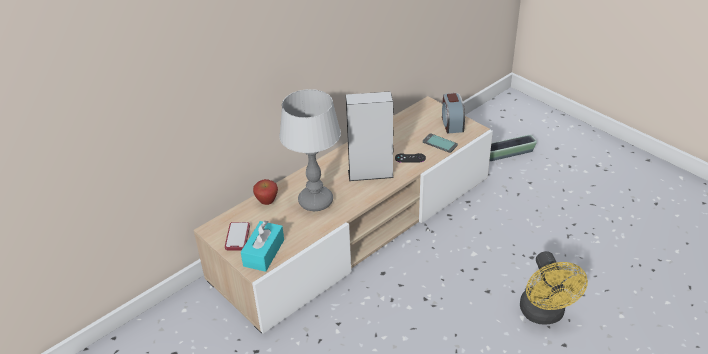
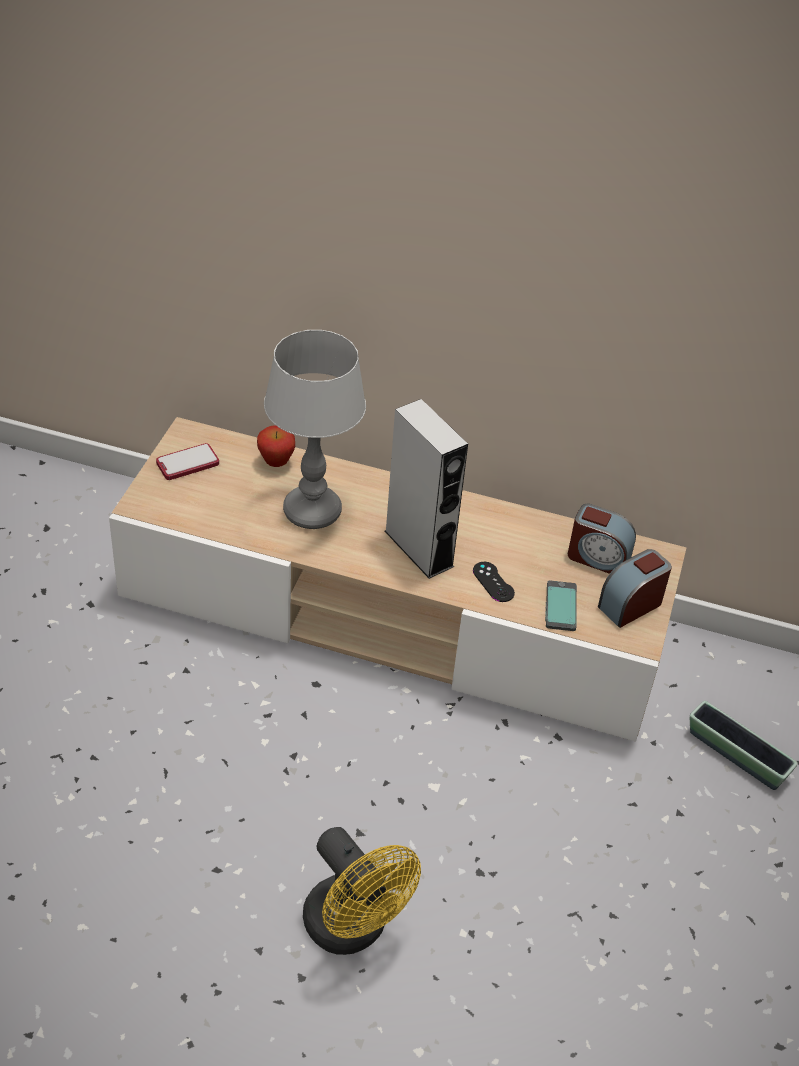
camera: 55 degrees right, 5 degrees up
(264, 253) = (172, 501): turquoise tissue box -> none
(417, 122) = (598, 558): none -> alarm clock
(544, 314) = (353, 929): yellow fan -> yellow fan turned 90 degrees counterclockwise

